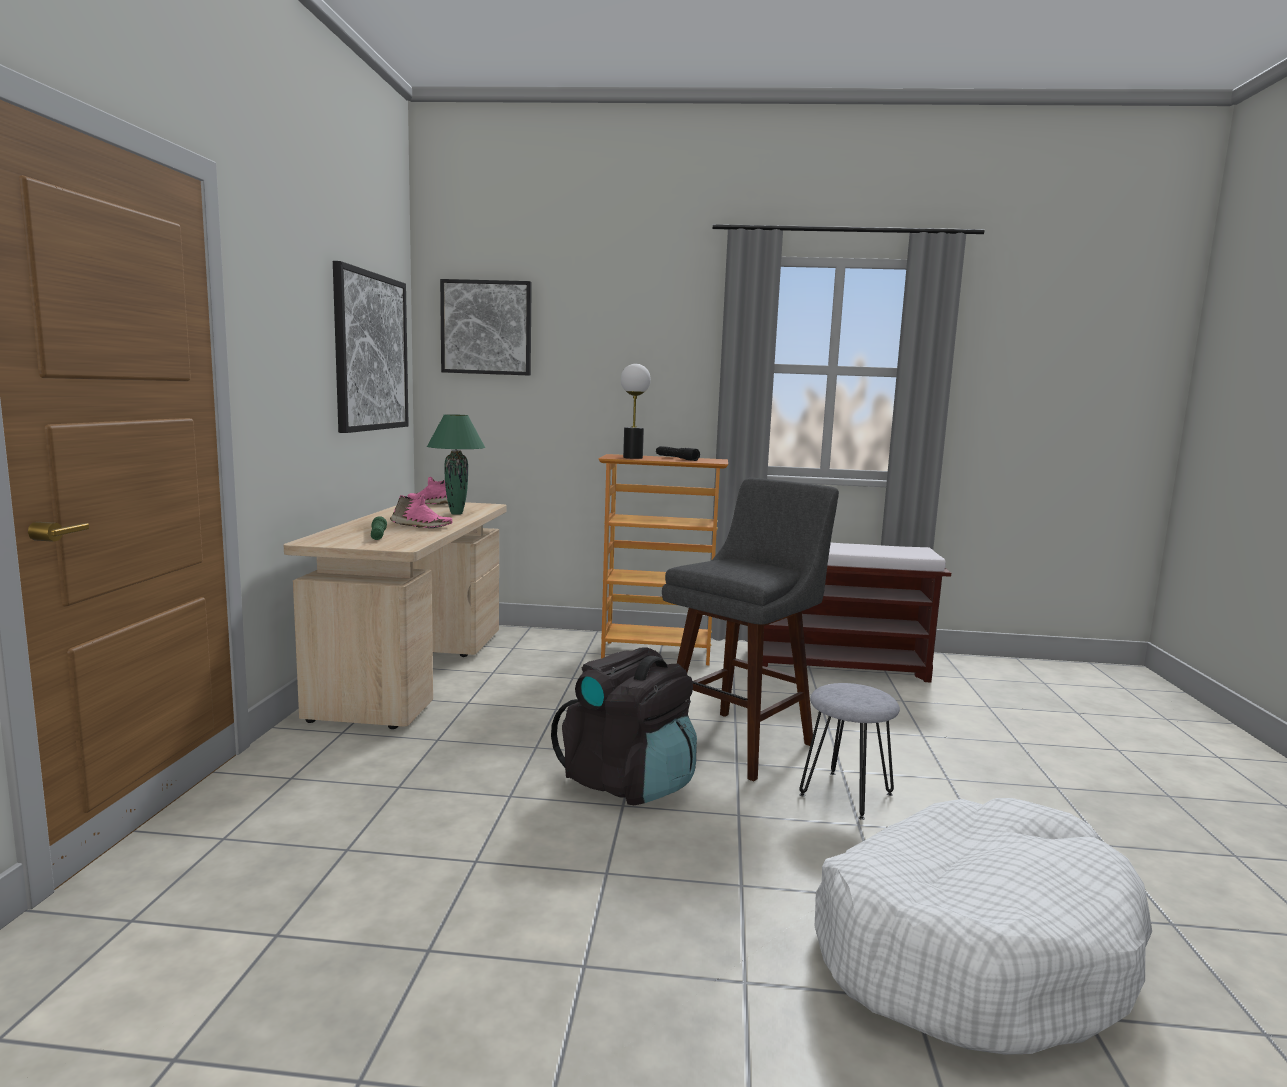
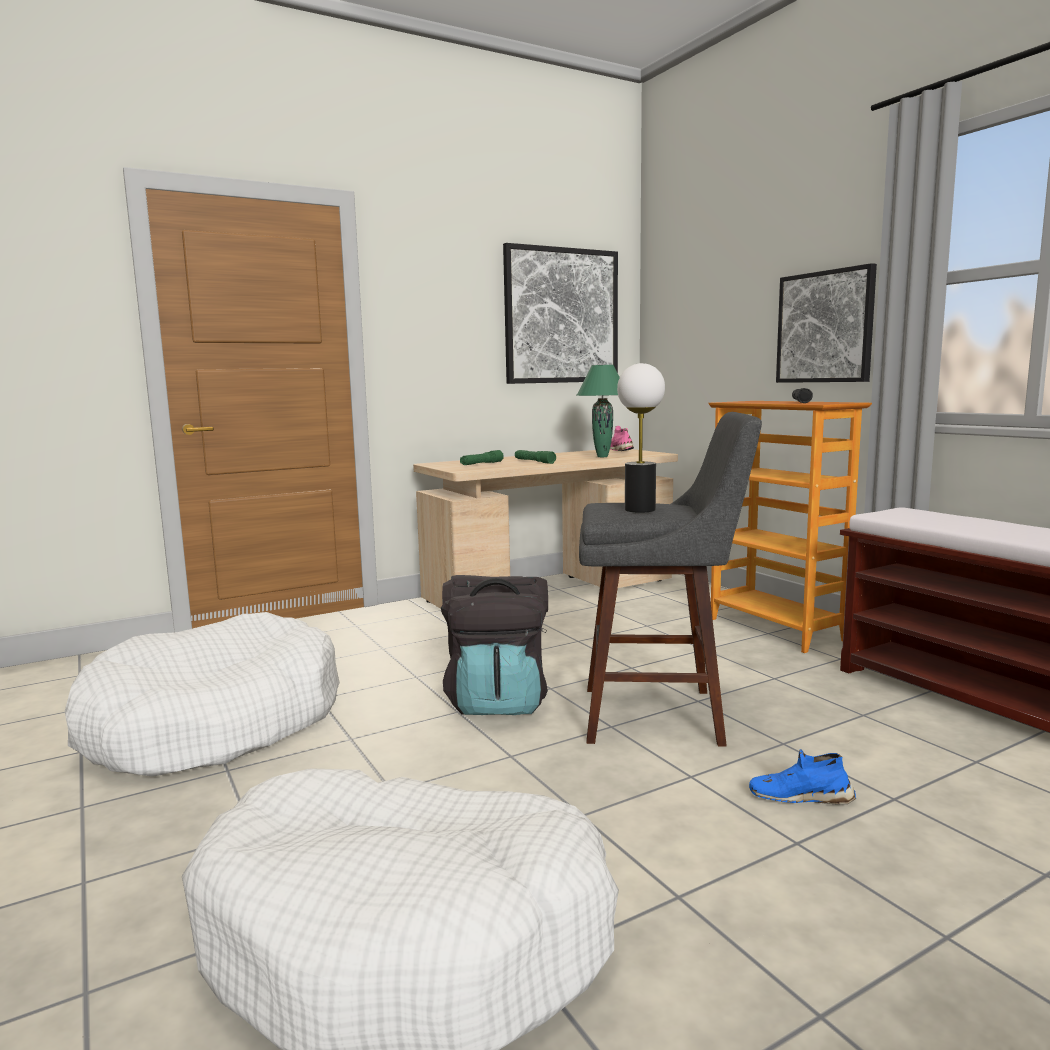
camera: 55 degrees right, 0 degrees up
(421, 526) = (534, 461): pink shoe -> green flashlight
(436, 946) = (214, 723): none -> white dog bed
(486, 327) = (686, 281): picture -> picture (825, 327)
(633, 458) = (750, 402): table lamp -> table lamp (640, 510)
(846, 794) = (639, 792): grey stool -> none
(898, 755) = (800, 797): none -> blue shoe

